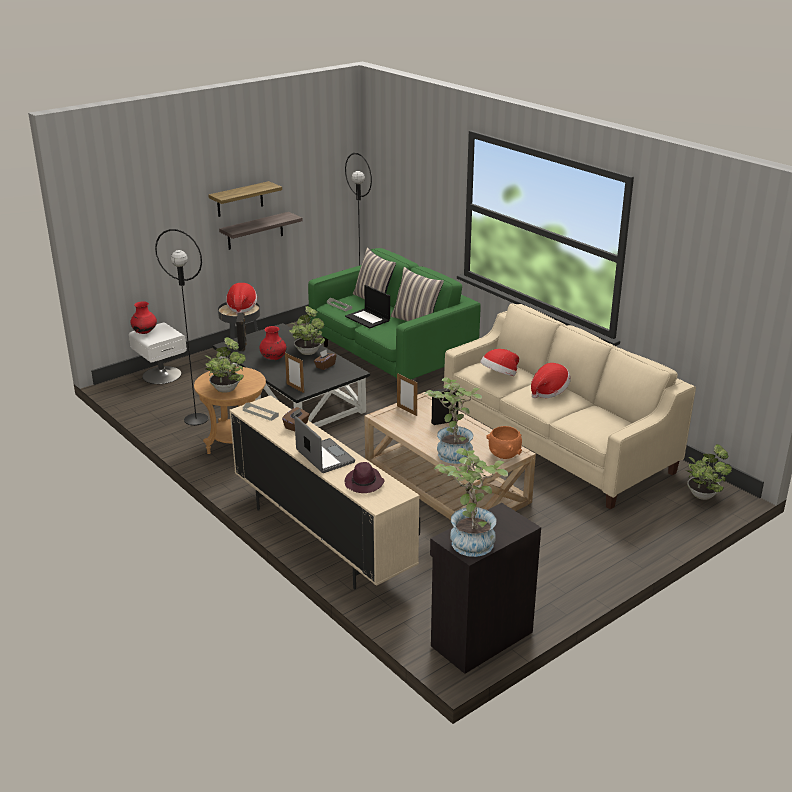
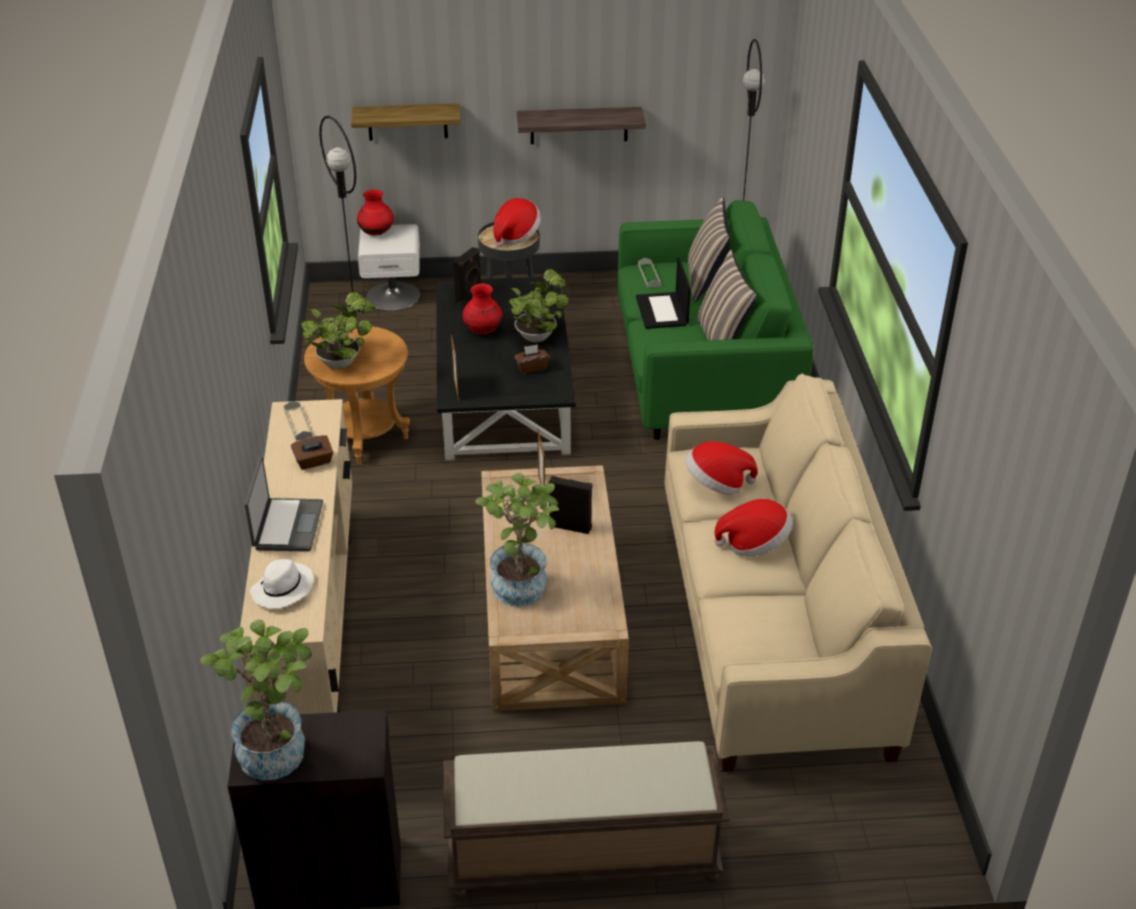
camera: 35 degrees right, 10 degrees up
(240, 199) = (556, 74): shelf -> shelf (407, 122)
(364, 483) = (282, 590): purple hat -> white hat
(503, 455) = (582, 620): orange bowl -> none
(591, 571) = (581, 856): none -> brown bench
(703, 494) = (896, 820): potted plant -> none

